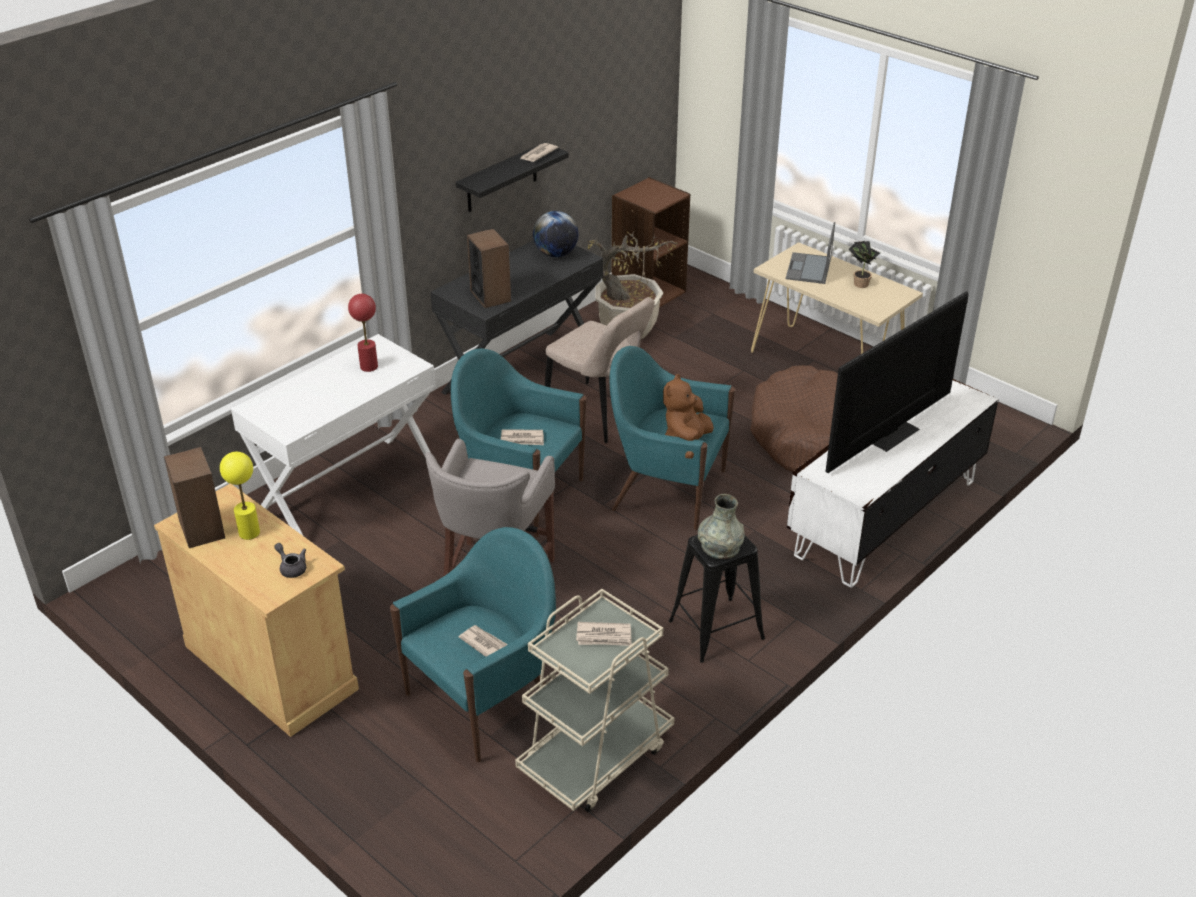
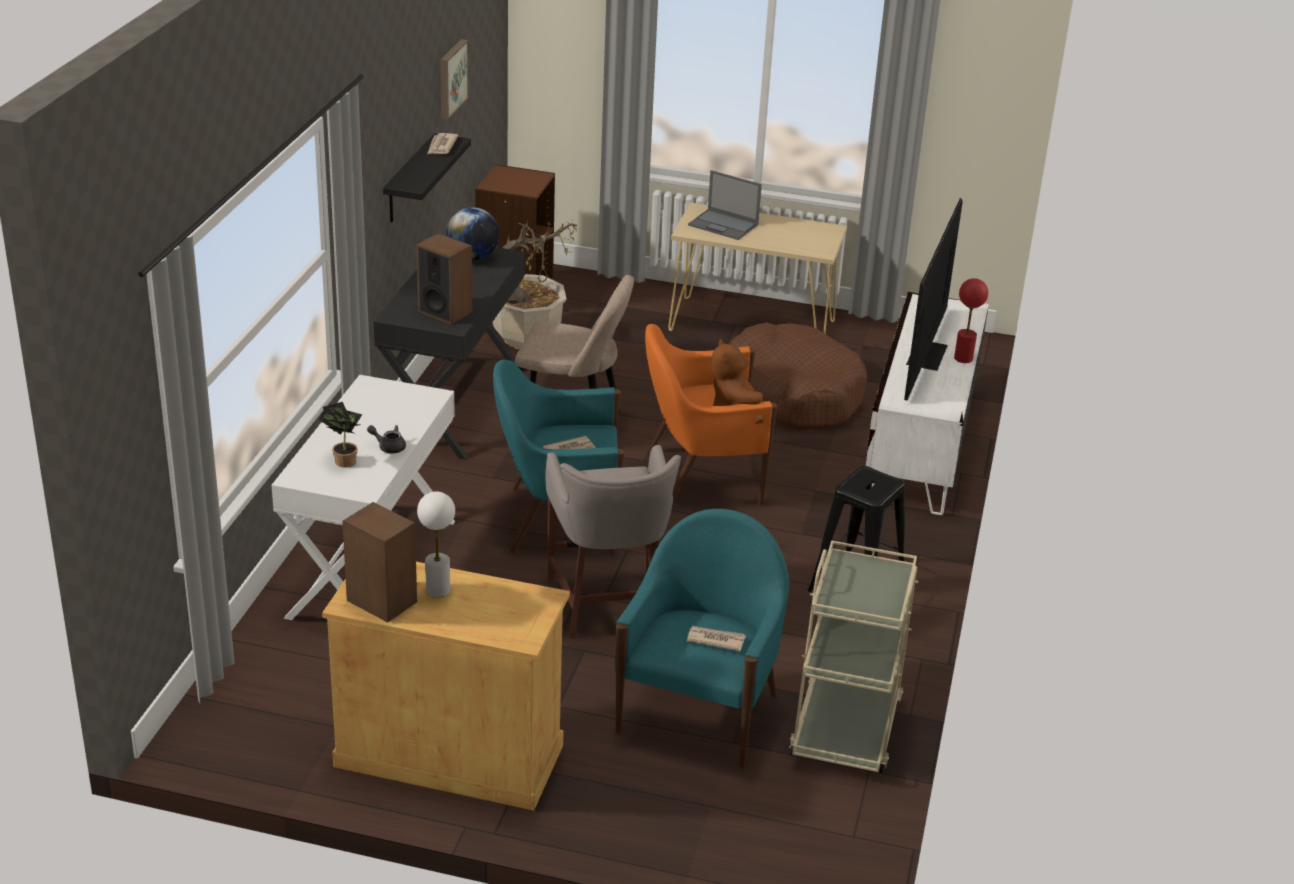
camera: 30 degrees left, 5 degrees down
(249, 533) = (437, 590): yellow table lamp -> white table lamp
(291, 568) = (518, 608): grey teapot -> grey teapot (388, 446)
(368, 366) = (384, 408): red table lamp -> red table lamp (963, 358)
(575, 97) = (451, 78): none -> picture
(604, 636) = (867, 581): newspaper -> none
(666, 490) = (700, 477): turquoise armchair -> orange armchair
(720, 547) = (871, 488): grey vase -> none
(808, 269) = (724, 225): laptop -> laptop turned 45 degrees counterclockwise
(860, 283) = (783, 228): potted plant -> potted plant (343, 460)

